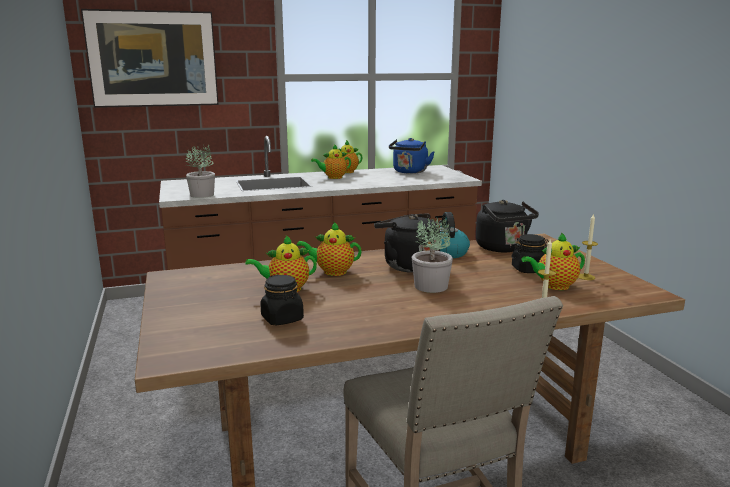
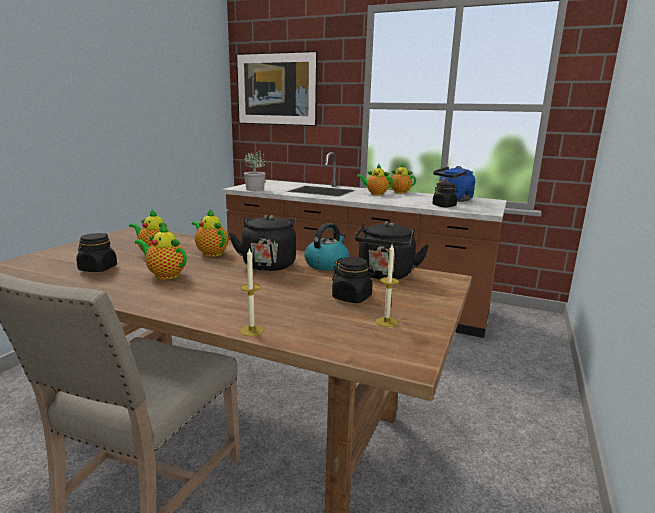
camera: 40 degrees right, 0 degrees up
(421, 179) = (444, 206): none -> black jar
(431, 286) = (236, 282): potted plant -> none
(554, 286) = (329, 317): teapot -> teapot (165, 275)

